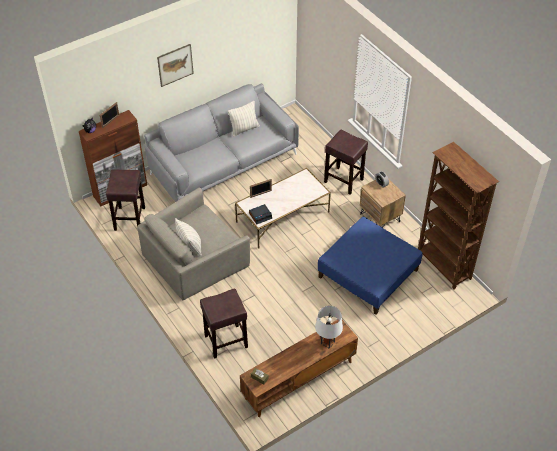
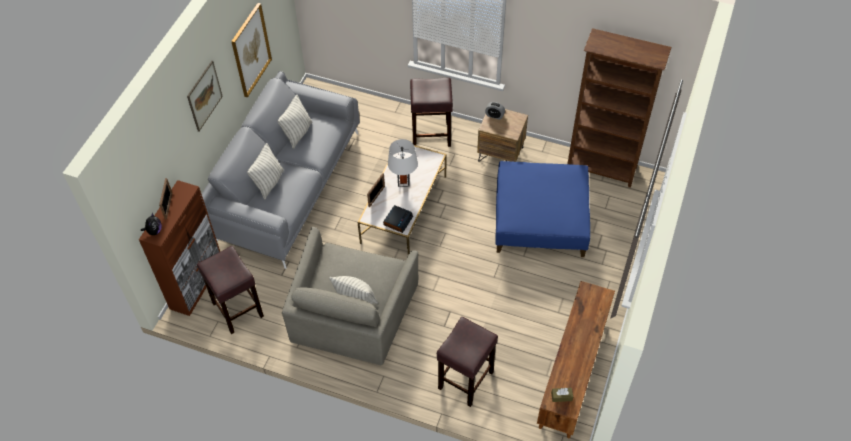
camera: 35 degrees left, 5 degrees up
(200, 149) = (269, 183): none -> pillow
(235, 54) = (250, 50): none -> picture
(327, 342) = (592, 314): white table lamp -> white table lamp (403, 182)

